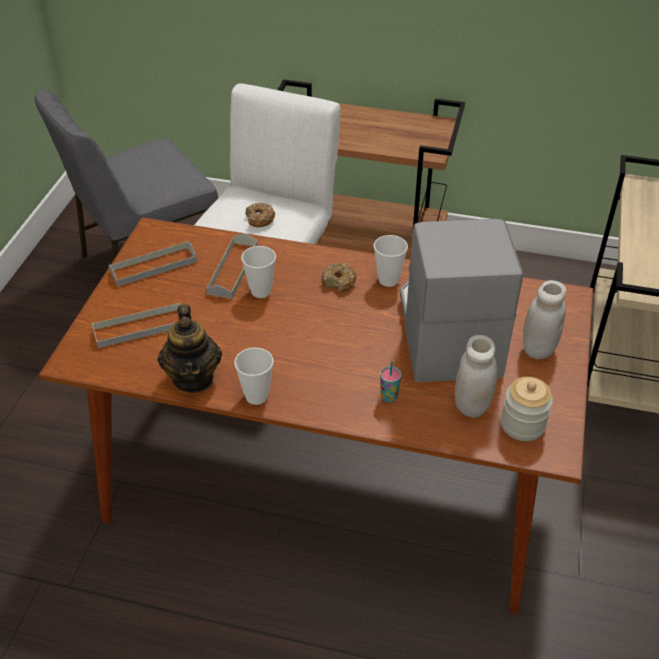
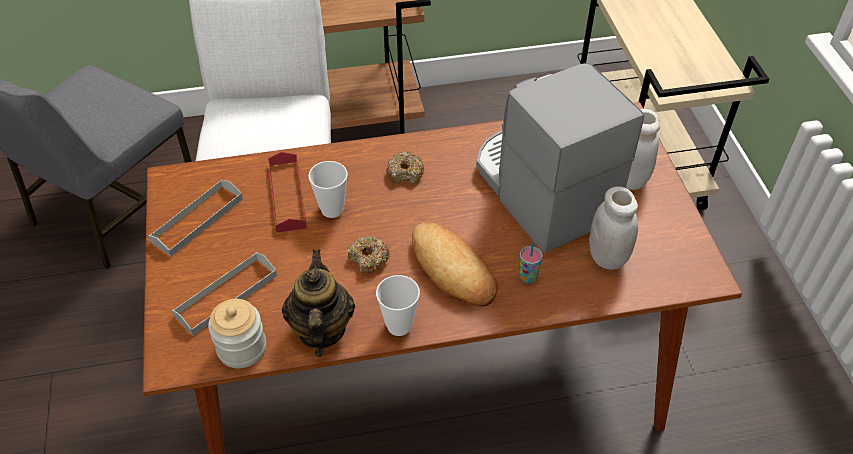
camera: 25 degrees left, 5 degrees up
(193, 377) = (321, 330): teapot -> teapot turned 150 degrees counterclockwise
(233, 269) = (287, 195): grey tray -> red tray
(260, 219) = (269, 129): donut -> donut (369, 259)
(329, 369) = (453, 269): none -> bread
(388, 280) = (452, 155): cup -> none
(522, 424) = (662, 259): jar -> jar (242, 348)

